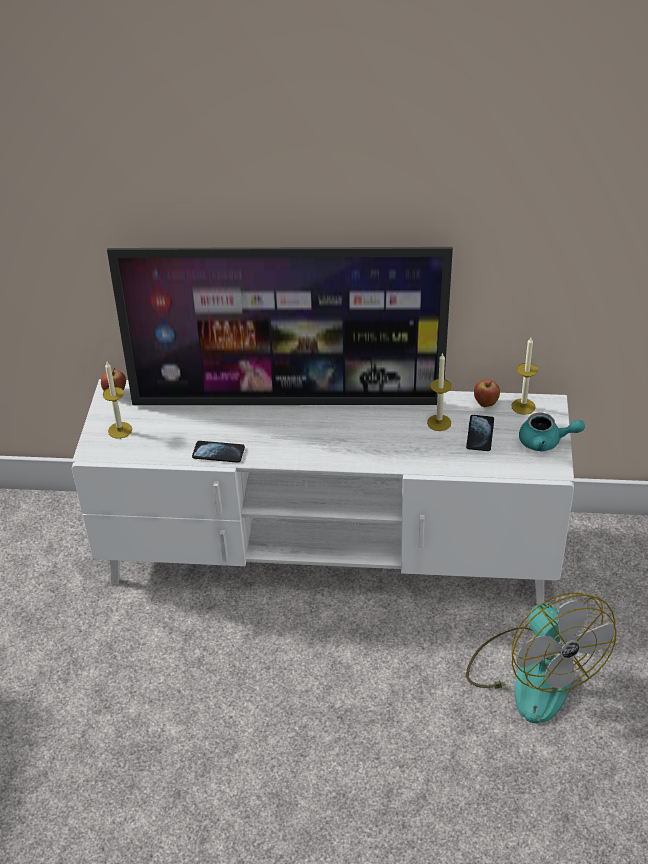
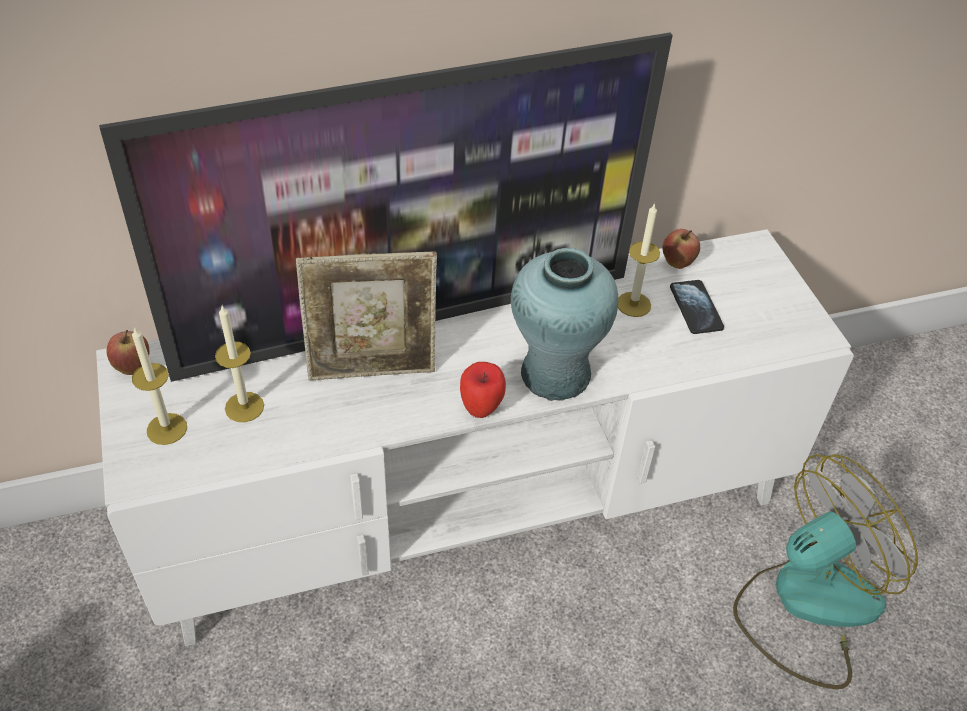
camera: 25 degrees left, 5 degrees up
(218, 453) = (343, 428): phone -> none
(251, 425) = (373, 370): none -> picture frame
(305, 462) = (481, 410): none -> apple
(362, 452) = (554, 374): none -> turquoise vase
(523, 406) = (725, 256): candle -> candle (244, 407)
(532, 673) = (806, 604): fan -> fan turned 75 degrees counterclockwise
(546, 442) = (784, 299): turquoise teapot -> none

